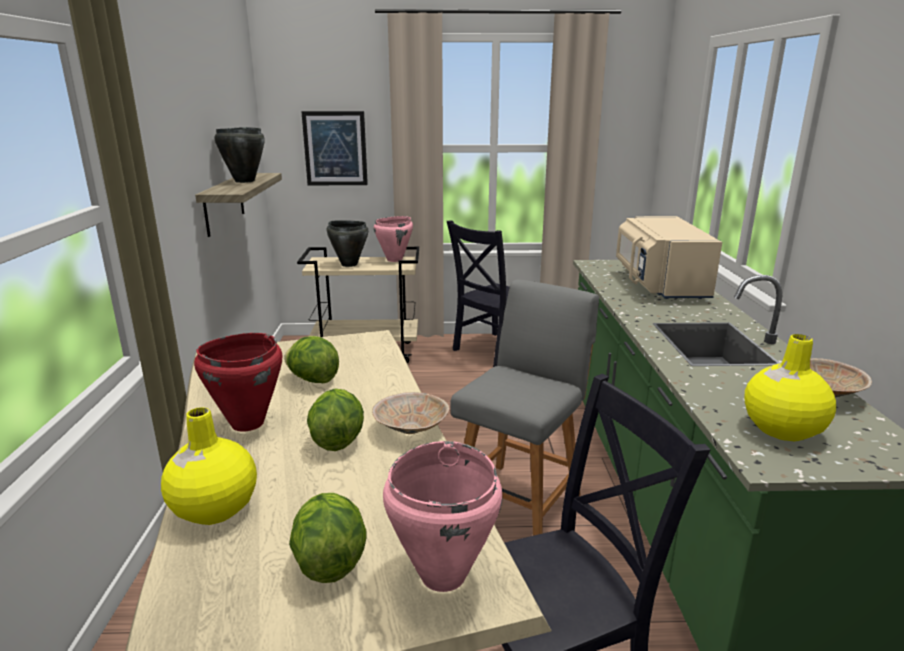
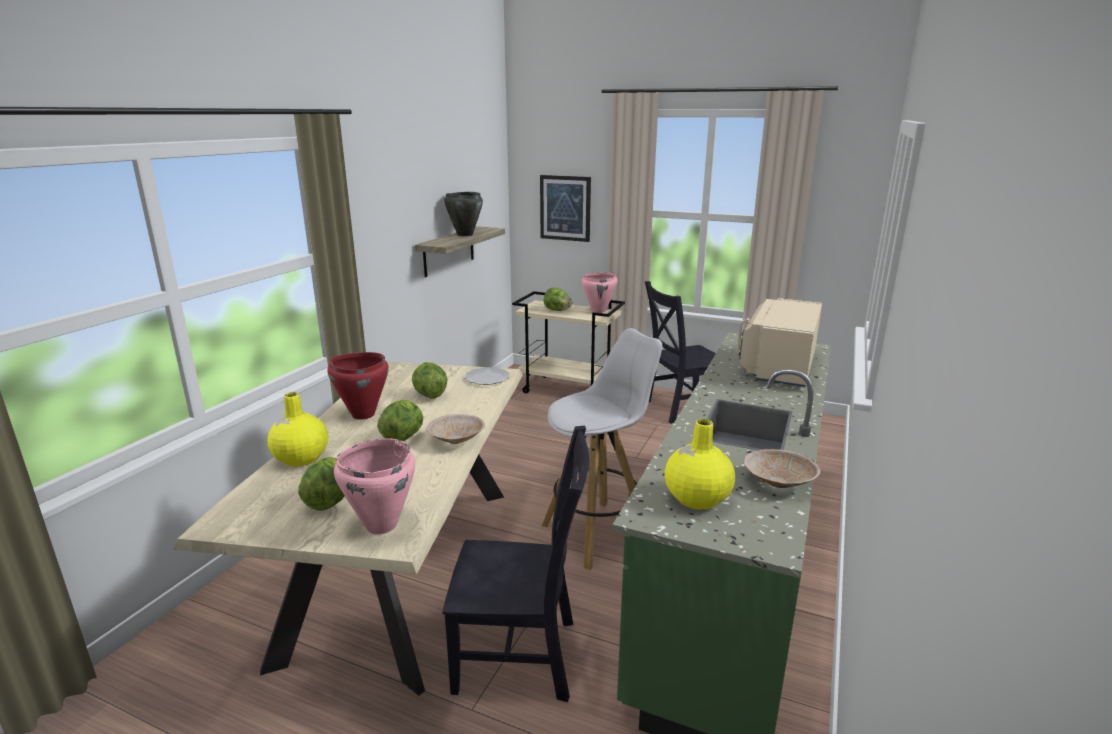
camera: 25 degrees right, 0 degrees up
(349, 264) = (557, 310): black cooking pot -> lettuce
(362, 346) = (486, 378): none -> plate
(519, 500) = (598, 533): grey chair -> white stool

